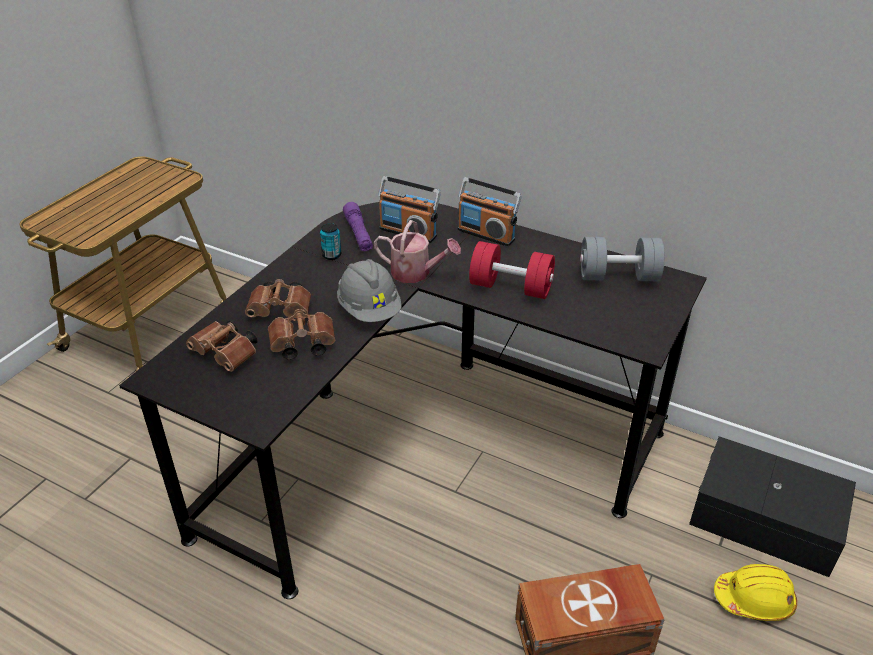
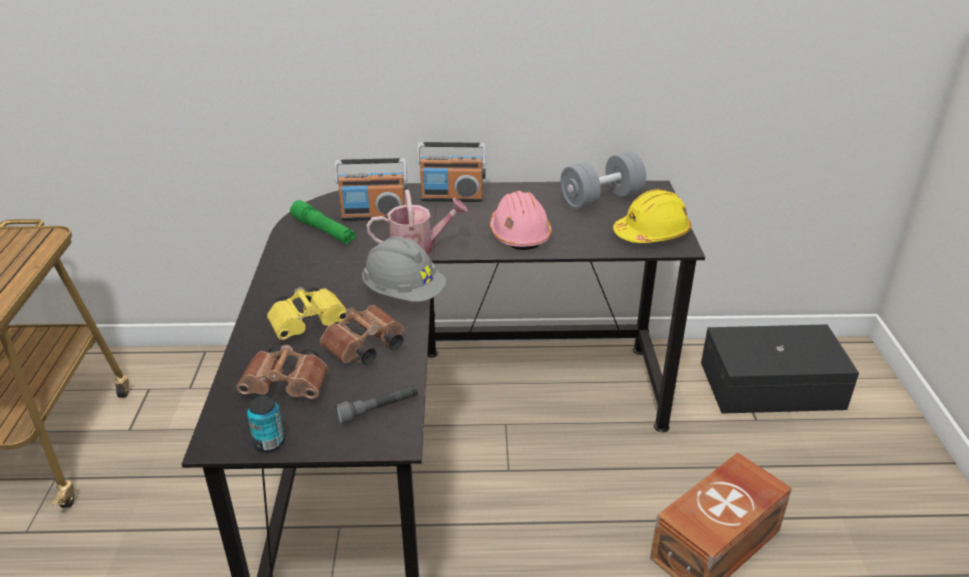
camera: 30 degrees left, 5 degrees down
(269, 398) = (379, 410): none -> grey flashlight
(282, 310) = (310, 323): brown binoculars -> yellow binoculars
(331, 255) = (313, 257): can -> can (269, 443)
(358, 234) = (323, 231): purple flashlight -> green flashlight
(510, 287) = (519, 234): red dumbbell -> pink hard hat
(754, 599) = (813, 451): yellow hard hat -> yellow hard hat (652, 233)

